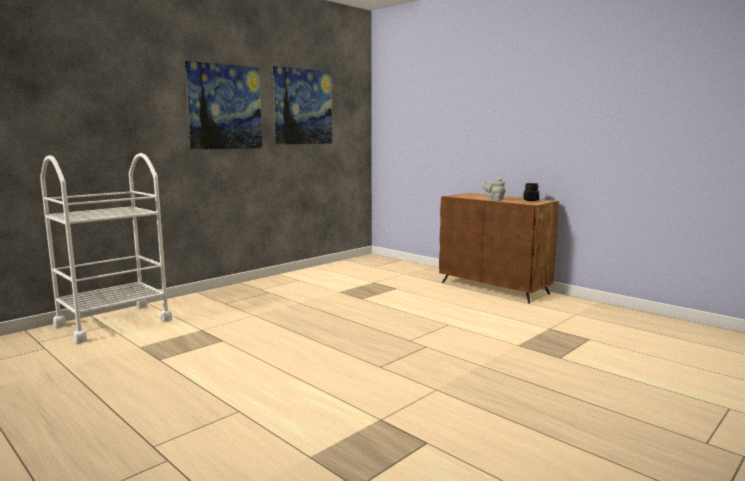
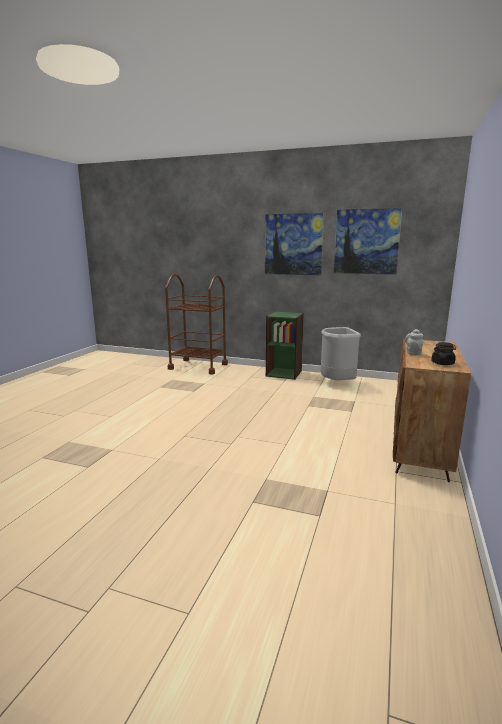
camera: 65 degrees right, 5 degrees up
(114, 323) = (198, 366): white cart -> brown cart
(244, 288) = (284, 373): none -> green bookcase
(316, 277) = (337, 383): none -> grey trash can

